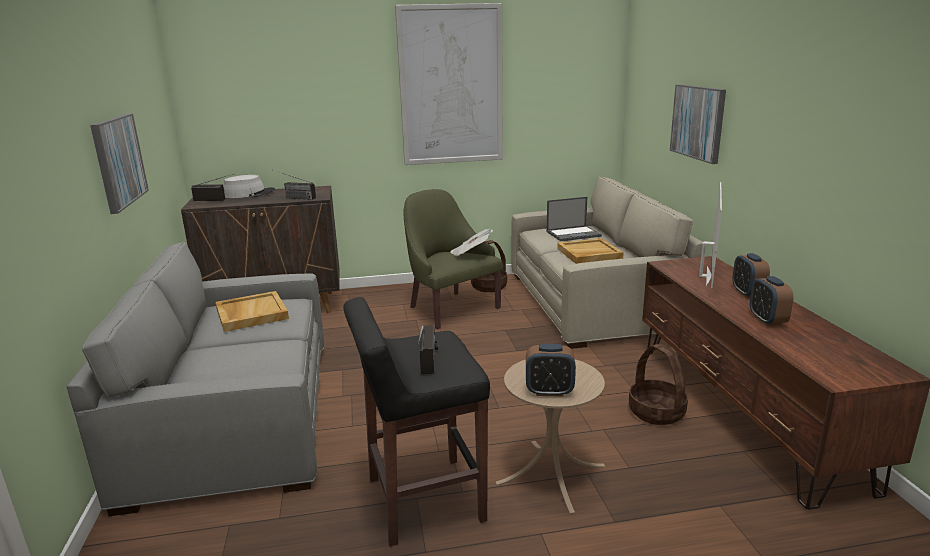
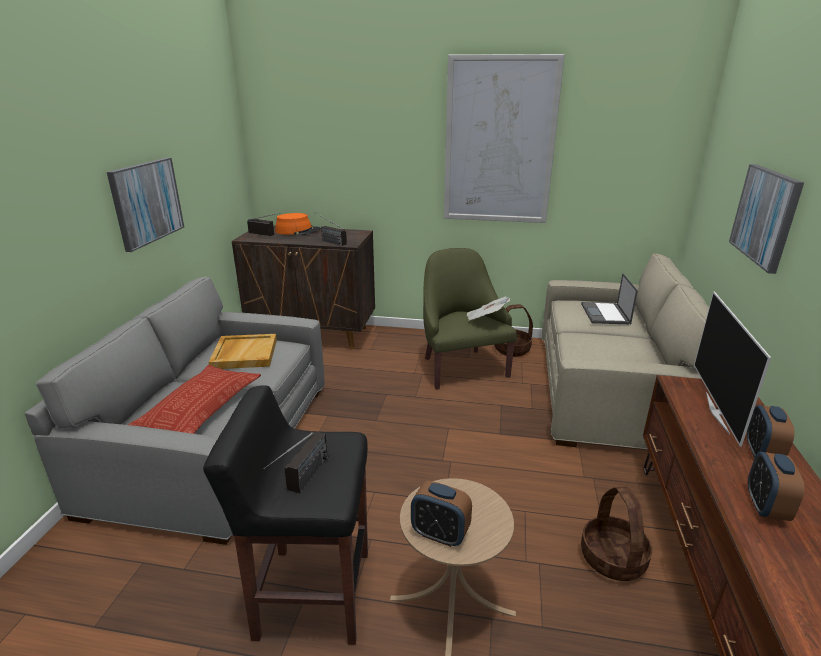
camera: 20 degrees right, 5 degrees up
(244, 361) = (201, 407): none -> pillow
(249, 194) = (298, 231): grey hat -> orange hat
(574, 234) = (605, 314): laptop -> laptop turned 90 degrees clockwise
(589, 254) = (606, 344): beige tray -> none
(705, 276) = (718, 412): television -> television turned 150 degrees clockwise

